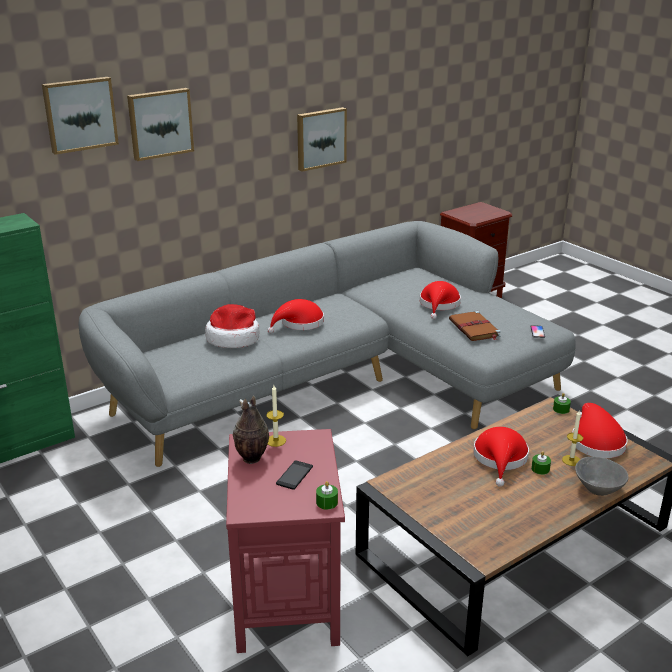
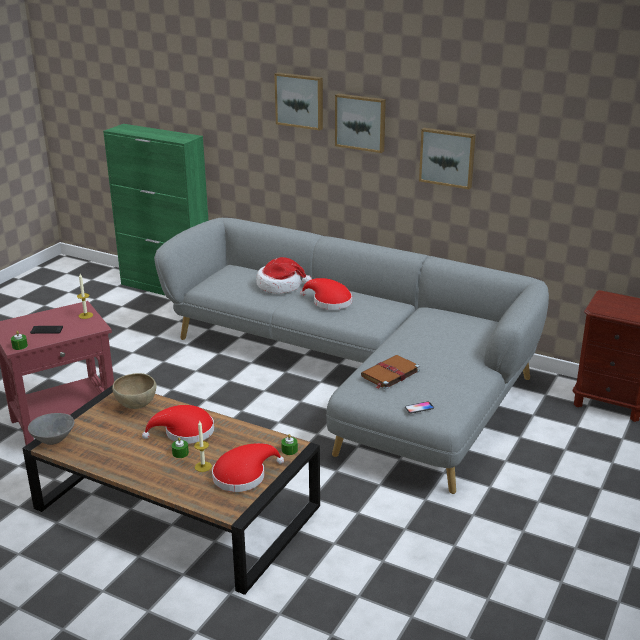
camera: 65 degrees right, 0 degrees up
(79, 114) = (244, 78): picture -> picture (361, 122)
(251, 459) = (60, 313): vase -> none
(426, 481) = (136, 406): none -> brown bowl
(439, 305) = (423, 348): red hat -> none
(598, 489) = (165, 485): grey bowl -> grey bowl (54, 440)

